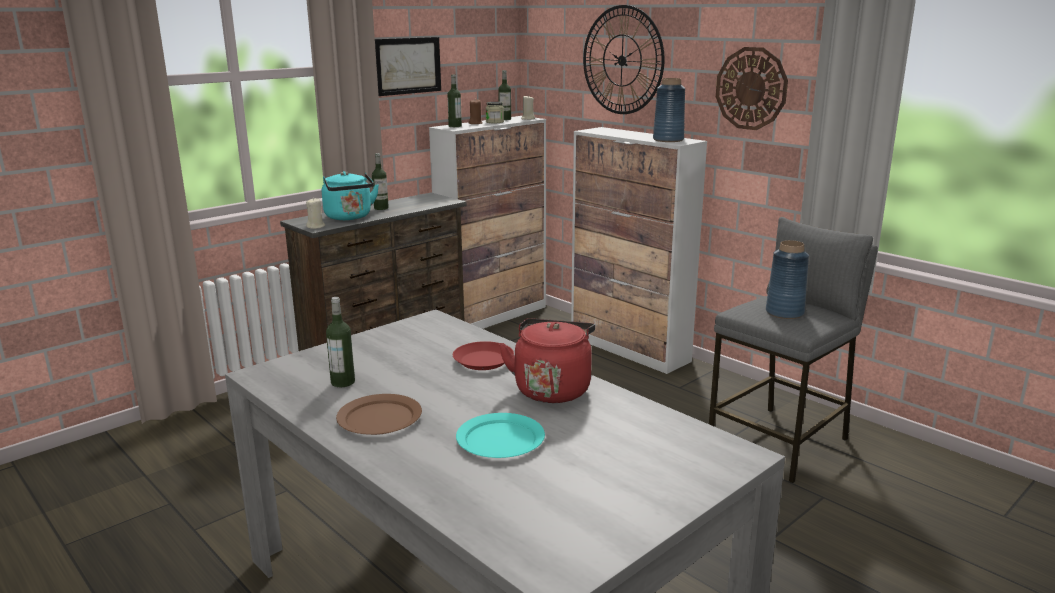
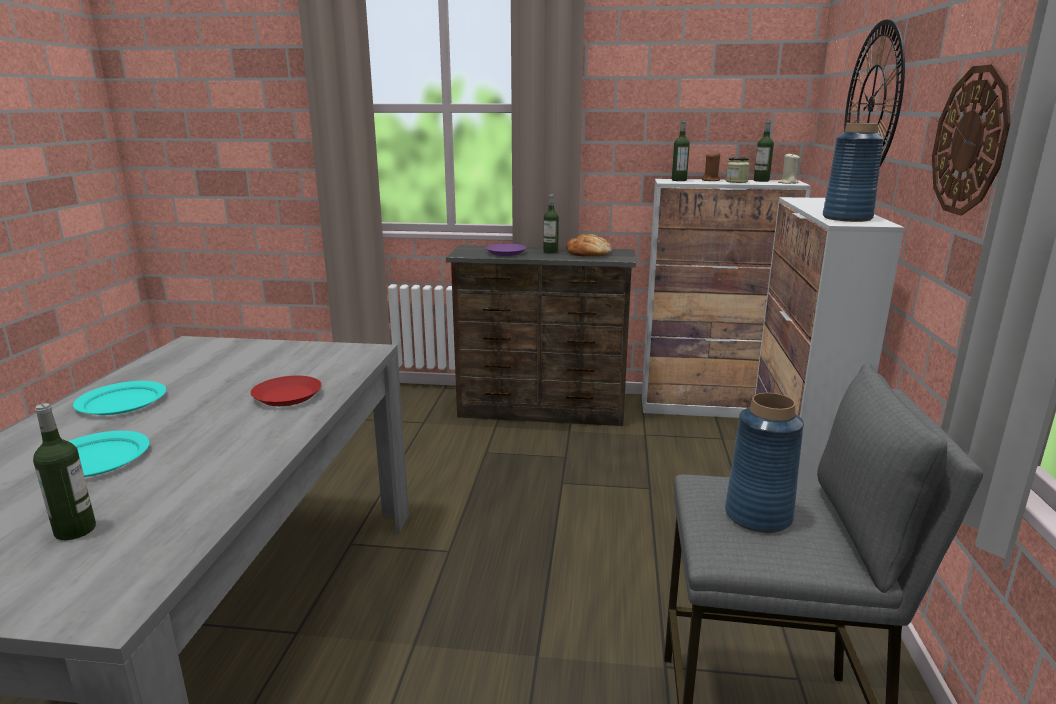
camera: 50 degrees right, 0 degrees up
(316, 226) = (462, 253): beige candle -> none
(343, 382) = (191, 368): bottle -> bottle (75, 530)
(349, 217) = (505, 253): turquoise kettle -> purple plate
(379, 418) = (121, 401): brown plate -> turquoise plate
(408, 65) = (639, 108): picture -> none
(412, 202) = (588, 253): none -> bread
(552, 388) = (243, 443): red kettle -> none

